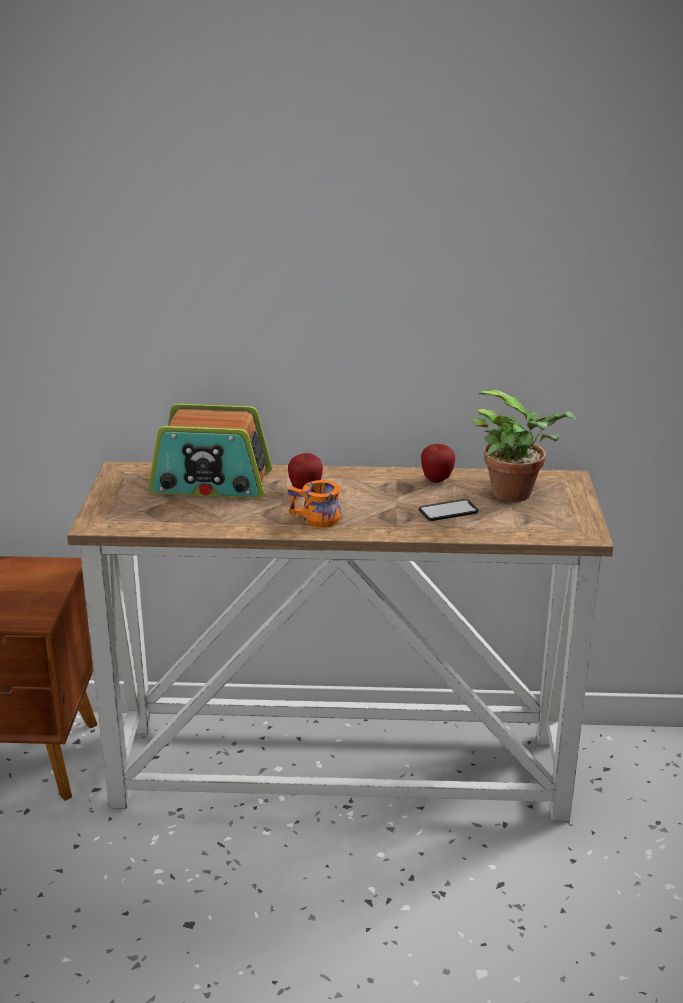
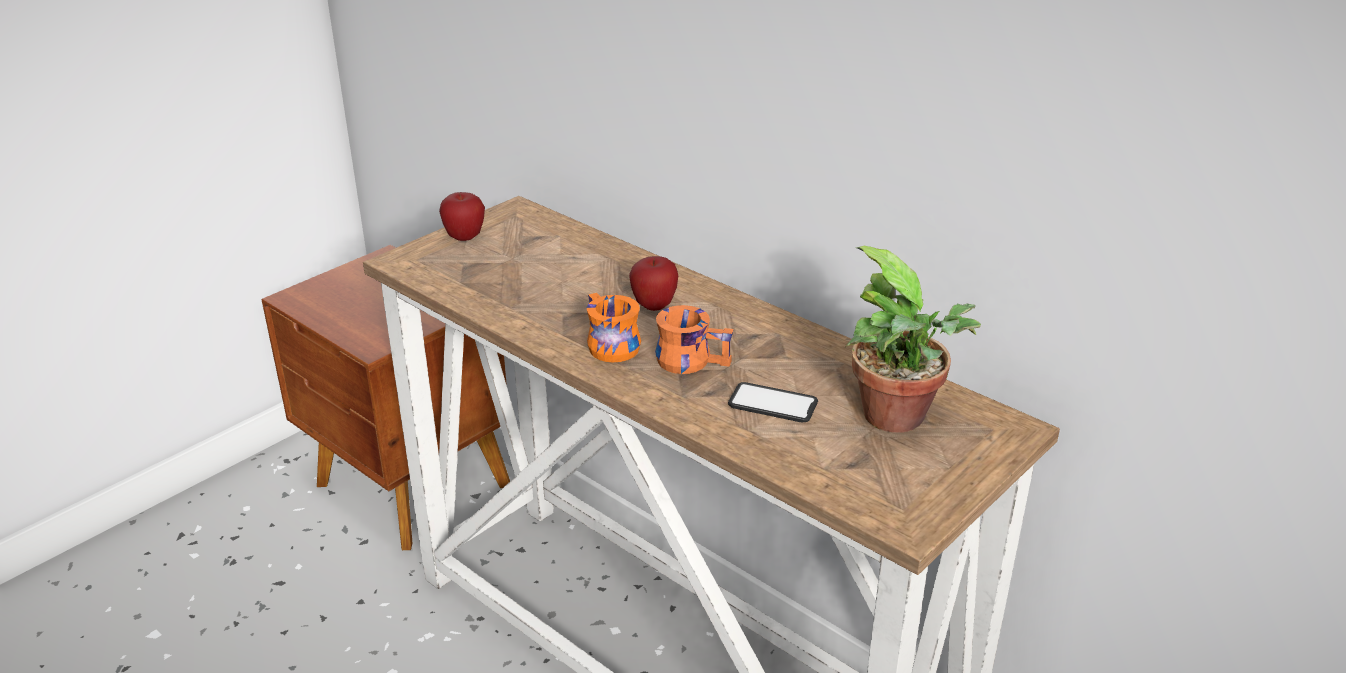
camera: 40 degrees right, 5 degrees up
(211, 483) = (574, 258): radio -> none
(372, 507) = (692, 359): none -> orange mug
(437, 480) = (825, 355): apple -> apple (464, 238)

